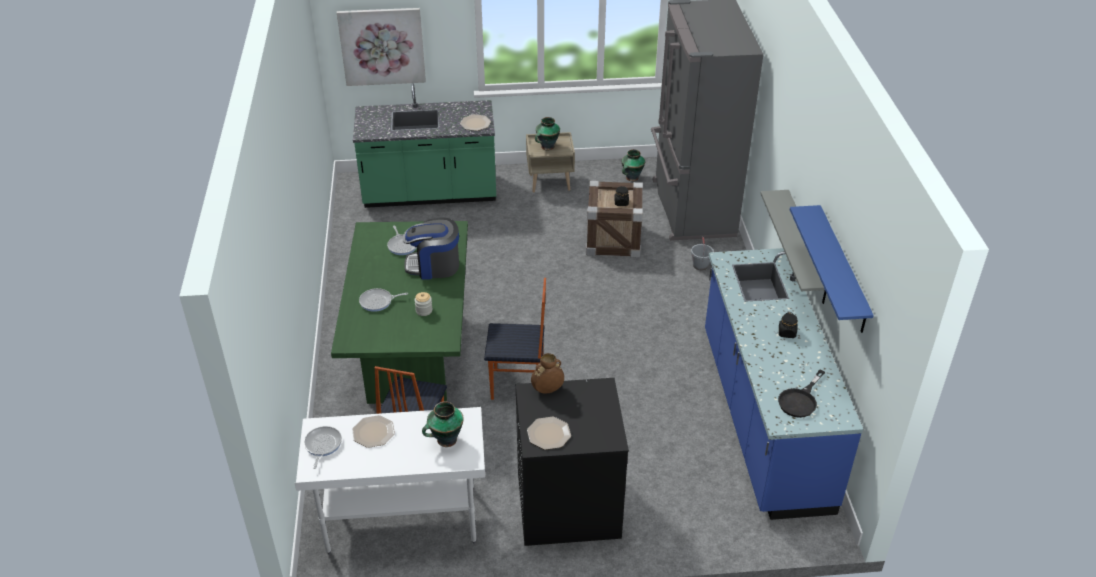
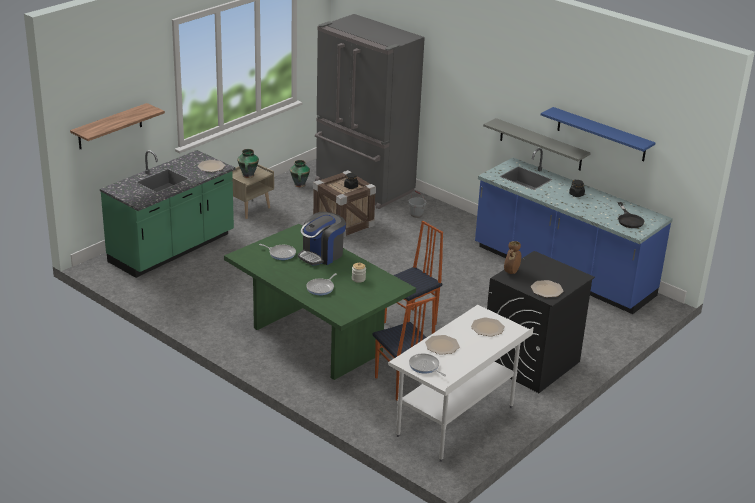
camera: 45 degrees left, 10 degrees down
(382, 46) = (110, 126): picture -> shelf
(445, 440) = (487, 328): vase -> plate

